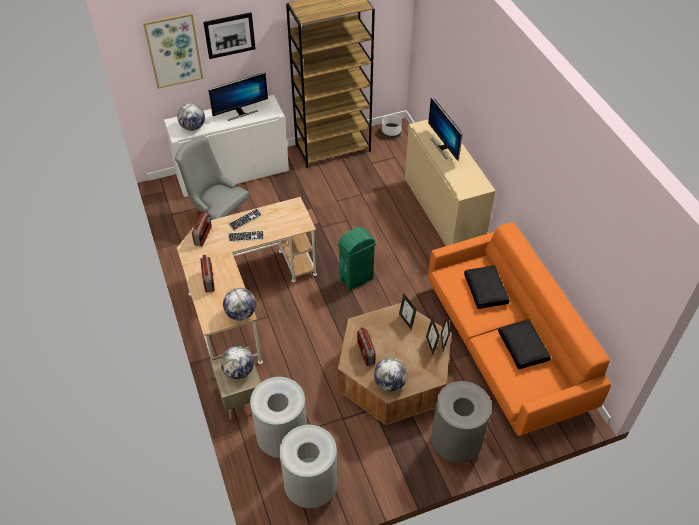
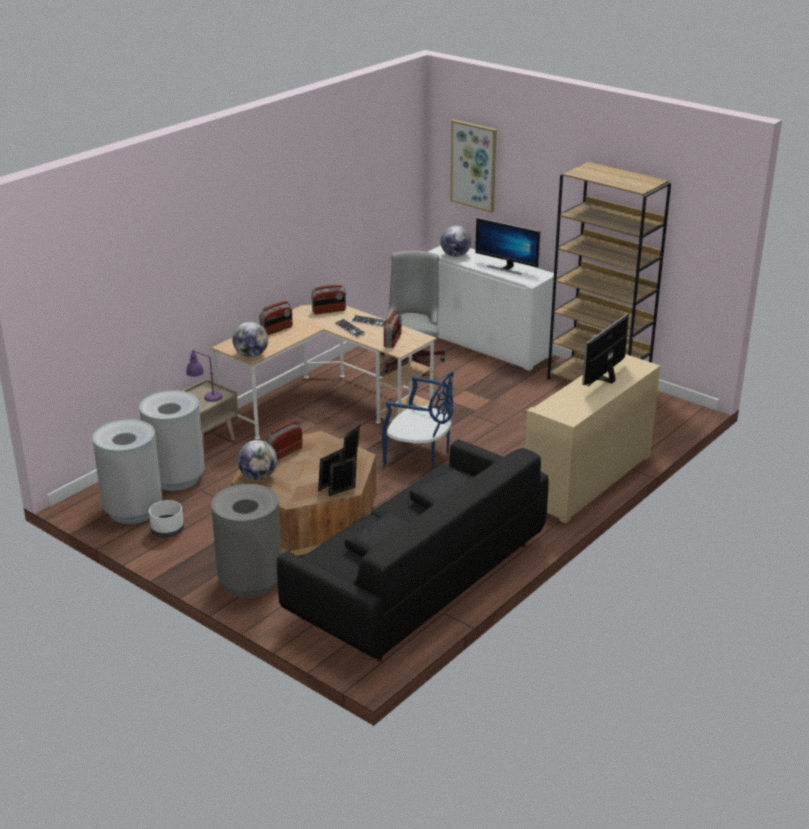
camera: 60 degrees right, 20 degrees down
(229, 35) = (527, 175): picture -> none
(239, 371) = (205, 397): globe -> purple table lamp
(286, 221) = (393, 340): none -> radio
(356, 279) = (419, 456): green trash can -> blue chair
(391, 133) = (674, 409): white planter -> white planter (168, 531)
(504, 348) = (416, 580): orange sofa -> black sofa

